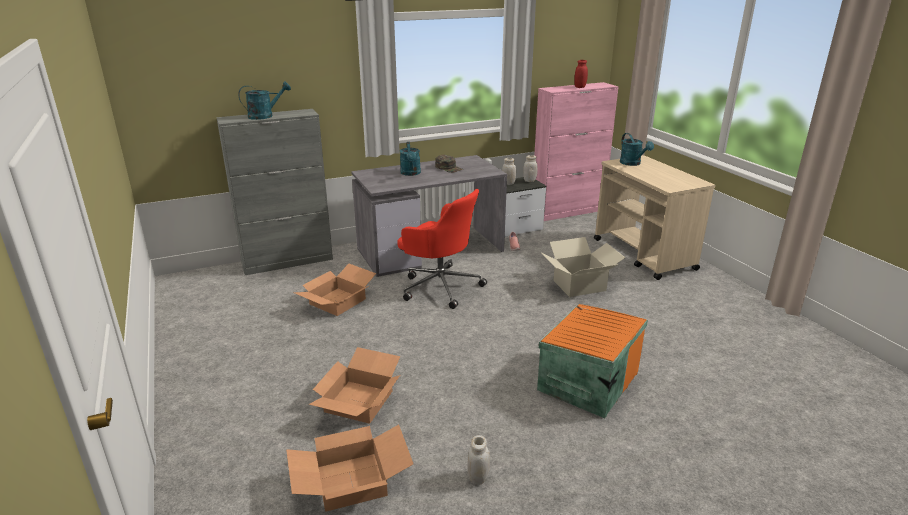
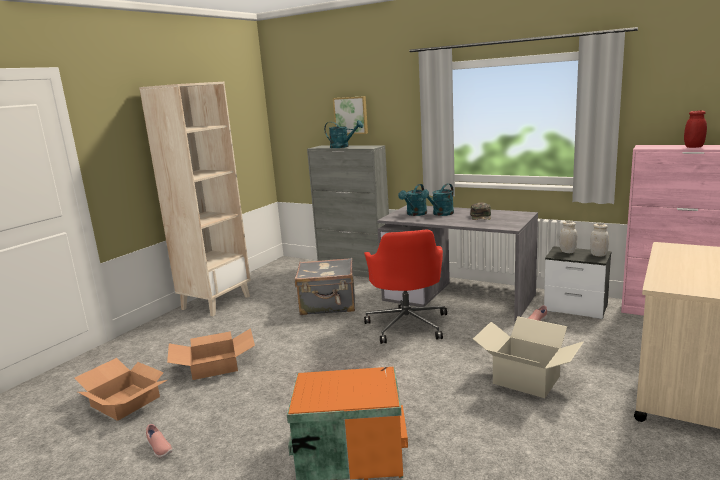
camera: 55 degrees right, 10 degrees down
(198, 355) = (216, 302): none -> beige bookcase
(258, 75) = (351, 115): none -> picture
(337, 301) = (328, 305): cardboard box -> grey suitcase
(478, 477) = (159, 449): white jar -> pink shoe
(632, 163) = (690, 252): turquoise watering can -> turquoise watering can (415, 214)

